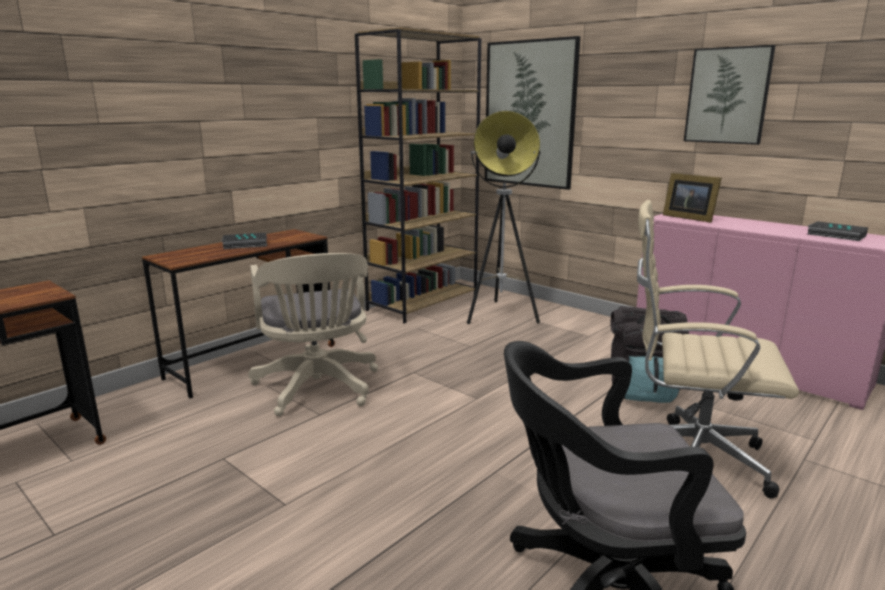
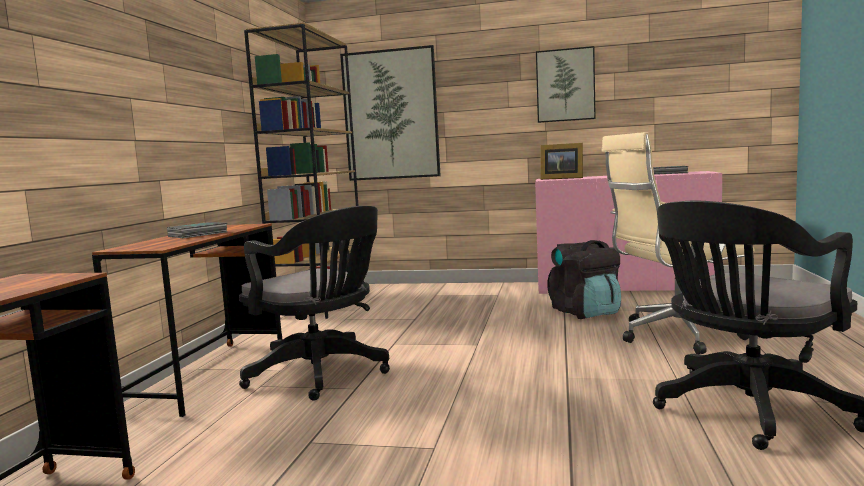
camera: 30 degrees left, 10 degrees down
(318, 389) = (322, 374): beige office chair -> black office chair
(500, 315) = (406, 297): floor lamp -> none

